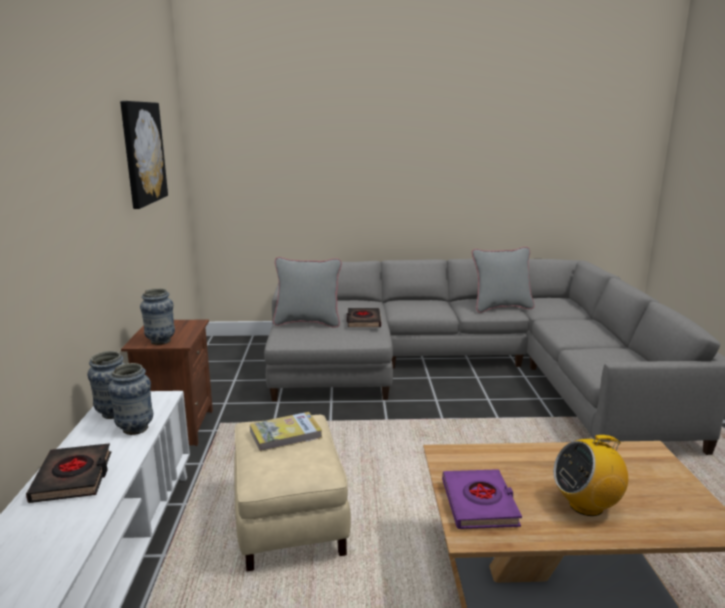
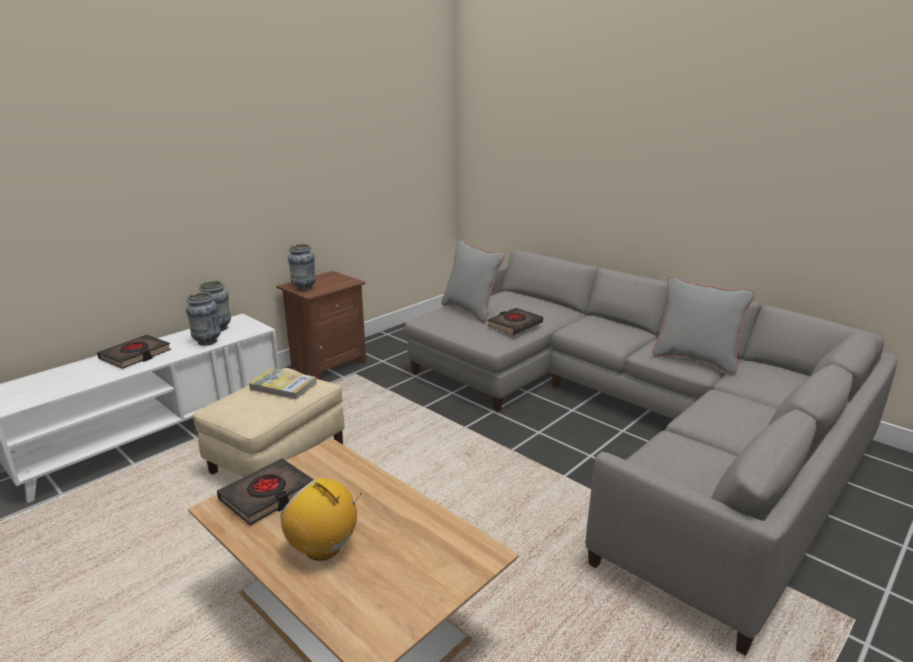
camera: 45 degrees right, 5 degrees up
(143, 153) = (355, 126): picture -> none
(479, 504) = (267, 495): purple book -> black book

